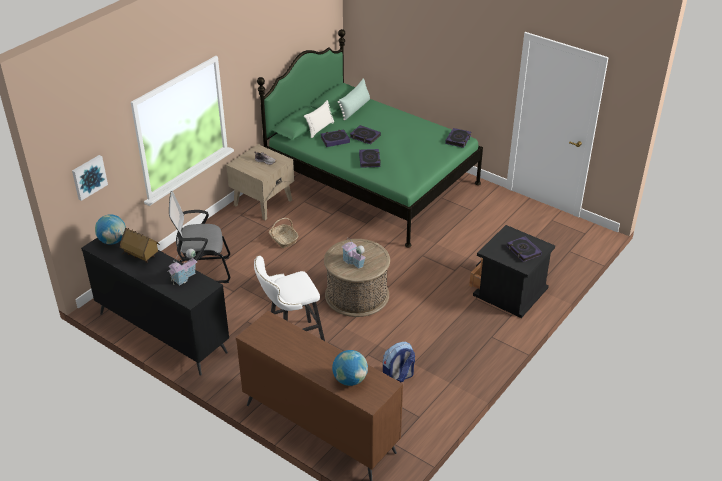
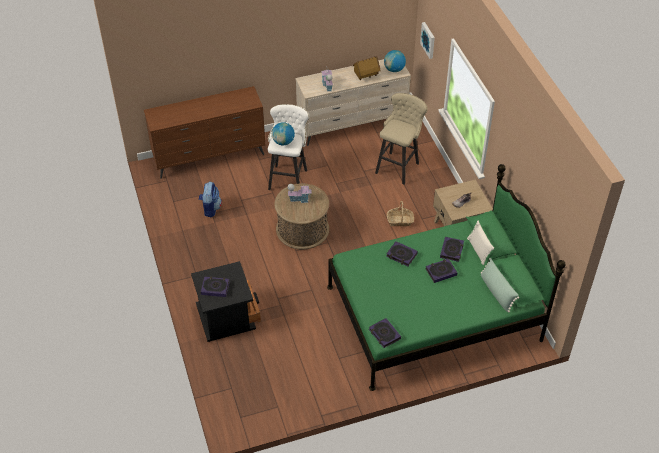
camera: 125 degrees right, 10 degrees up
(162, 332) = (352, 125): black dresser -> beige dresser
(202, 271) = (399, 165): chair -> beige stool
(350, 379) = (175, 113): globe -> globe (283, 142)

